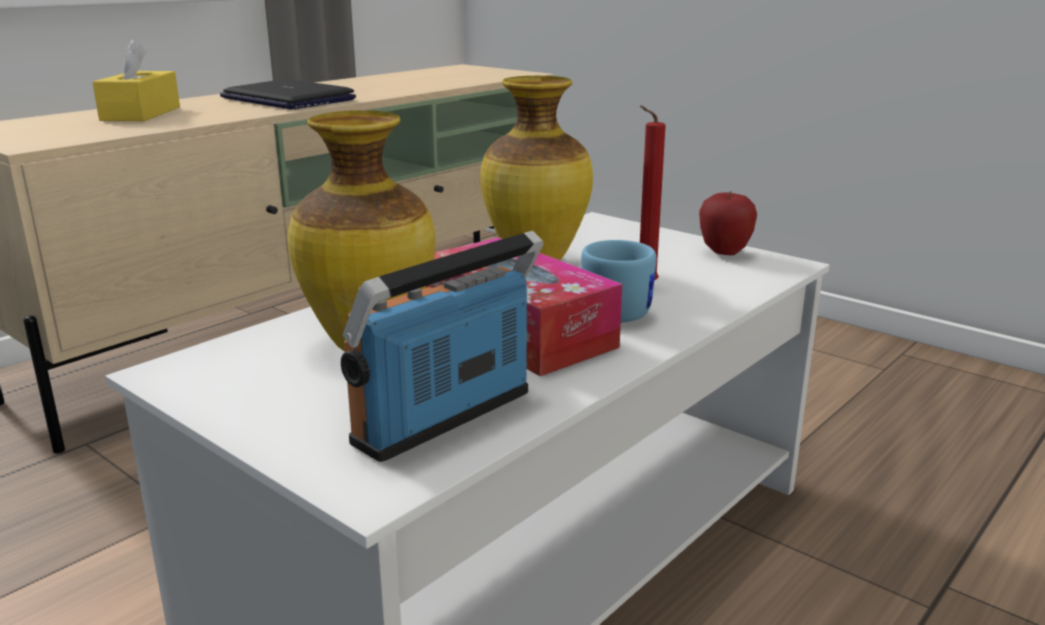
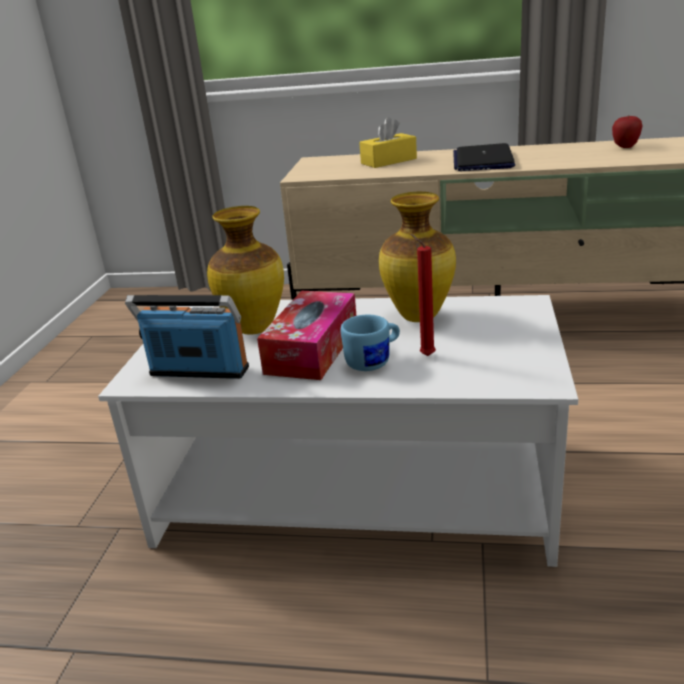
camera: 60 degrees right, 5 degrees up
(724, 253) = (534, 358): apple -> apple (625, 147)

